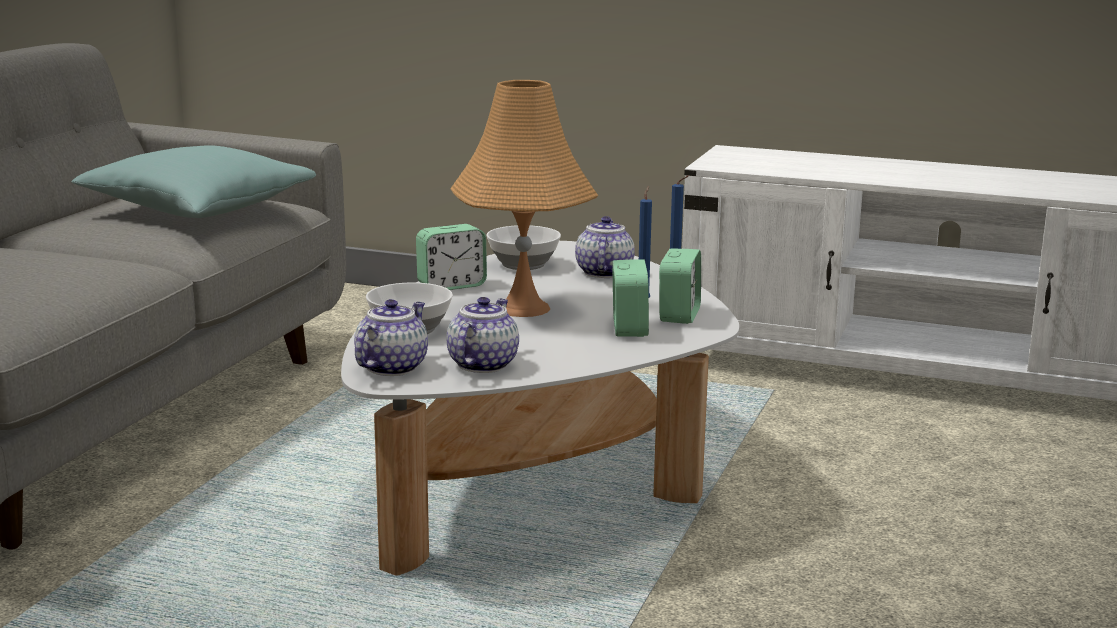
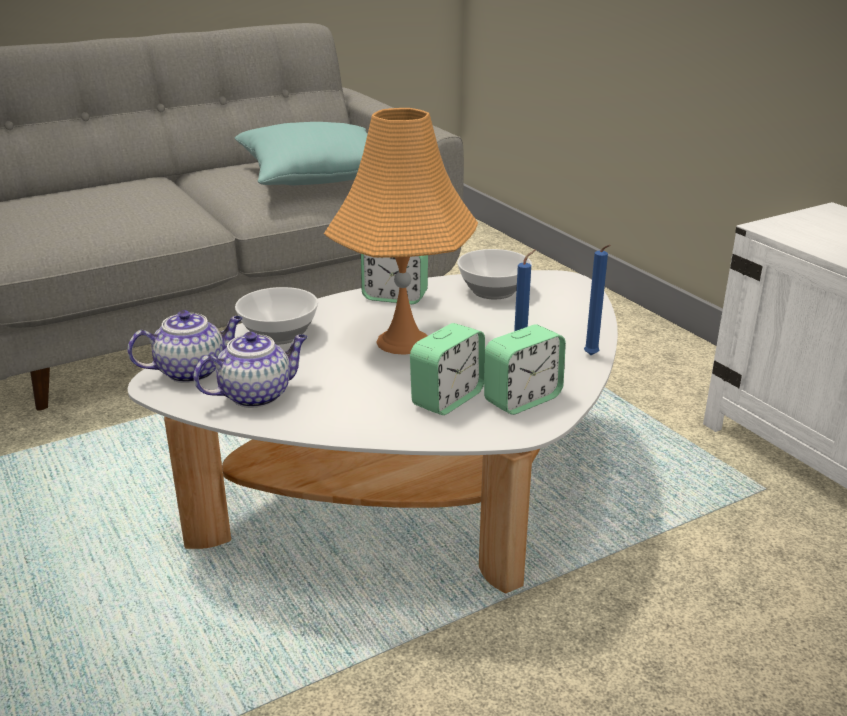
camera: 40 degrees right, 10 degrees up
(603, 272) = (546, 321): teapot -> none

